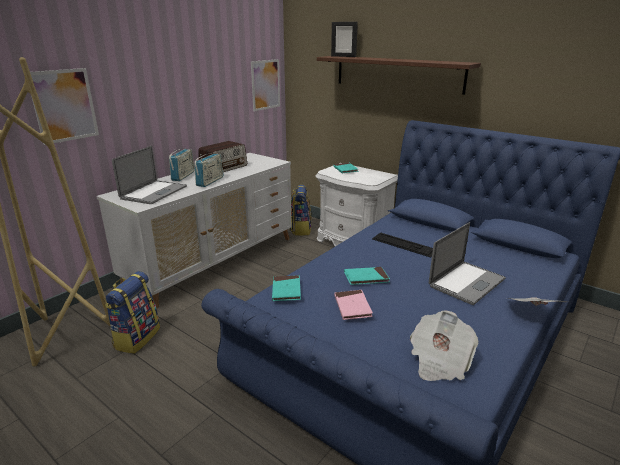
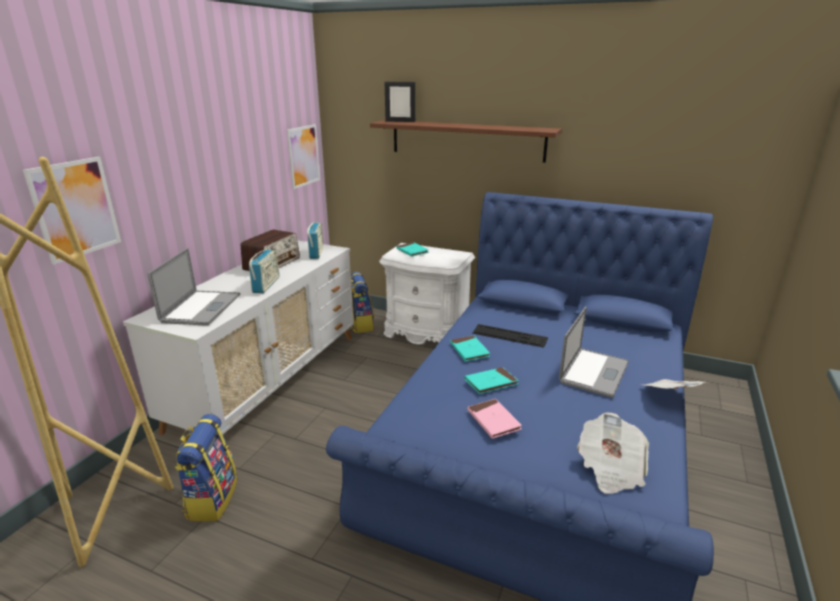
camera: 15 degrees left, 0 degrees up
(183, 176) = (226, 280): radio -> radio (316, 252)
(286, 290) = (410, 412): turquoise book -> turquoise book (469, 350)

